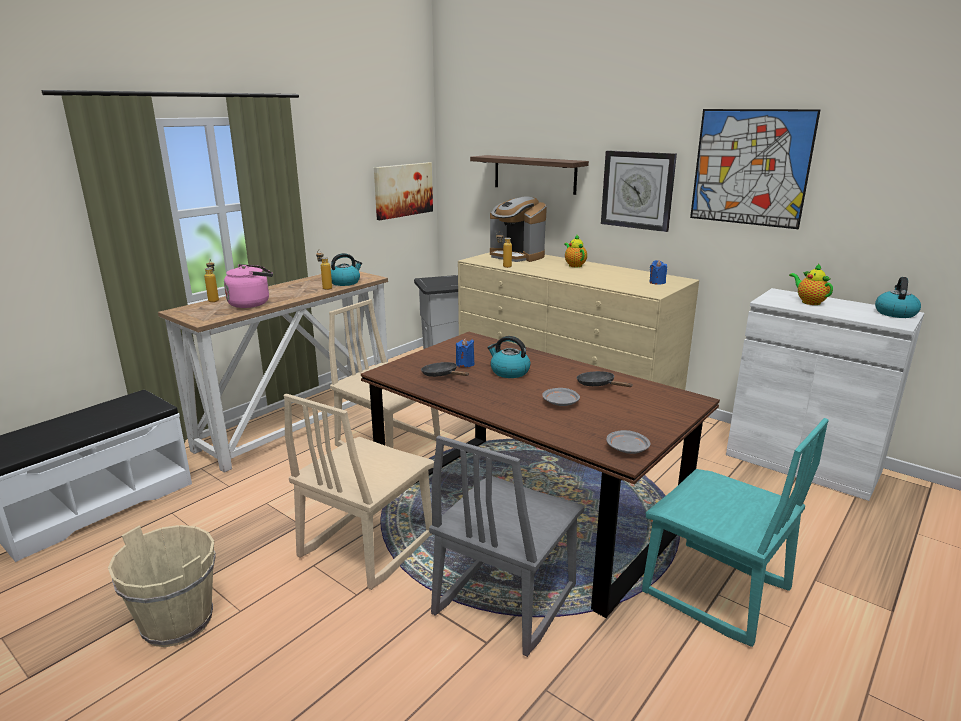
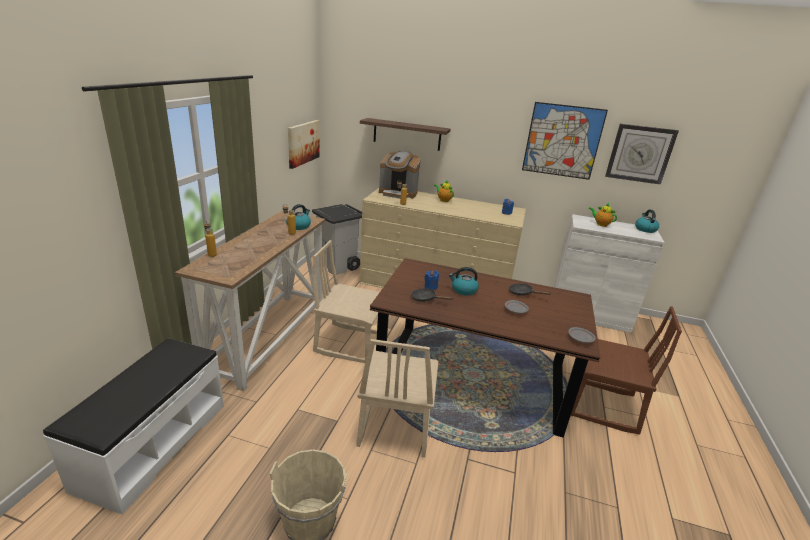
camera: 25 degrees left, 5 degrees up
(252, 303) = (249, 255): pink kettle -> none
(504, 600) = (504, 441): grey chair -> none
(637, 190) = (486, 150): wall clock -> wall clock (640, 154)
(715, 592) = (602, 406): turquoise chair -> brown chair

